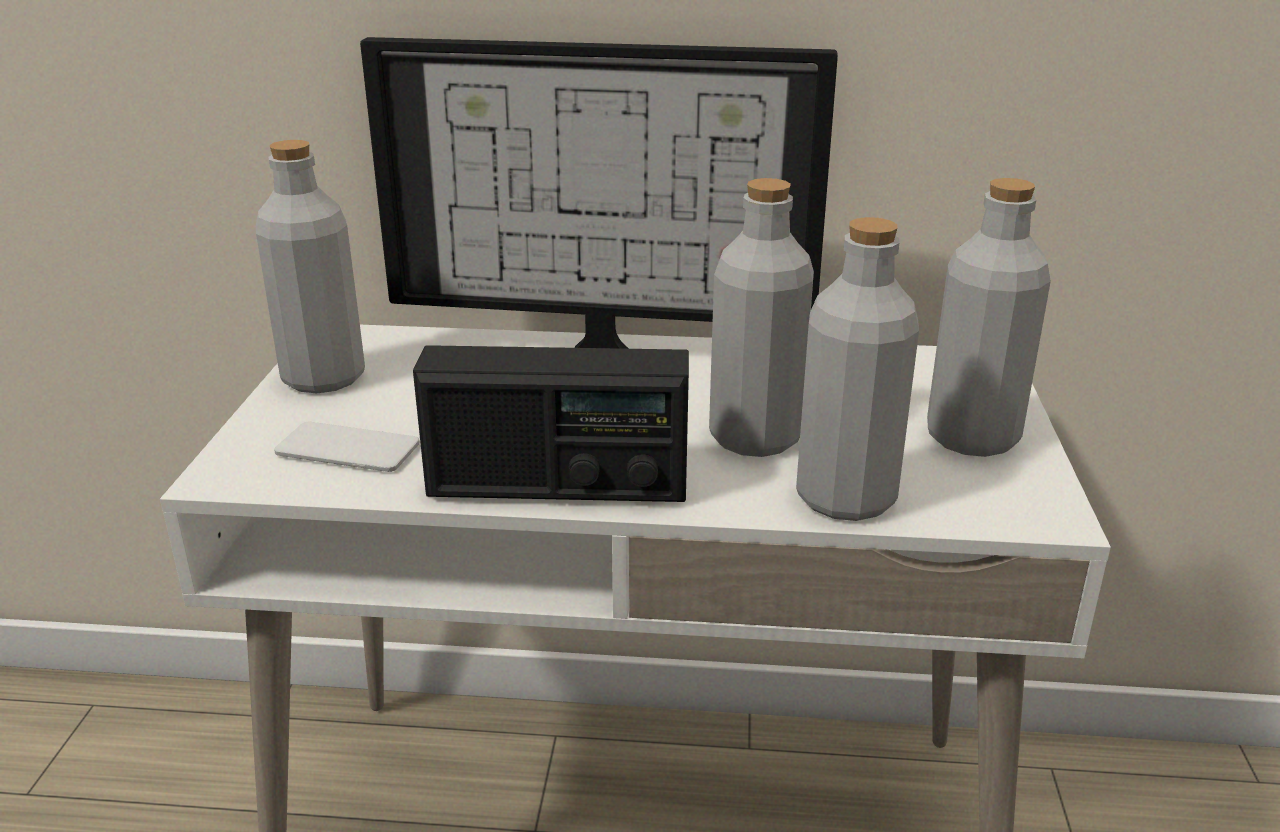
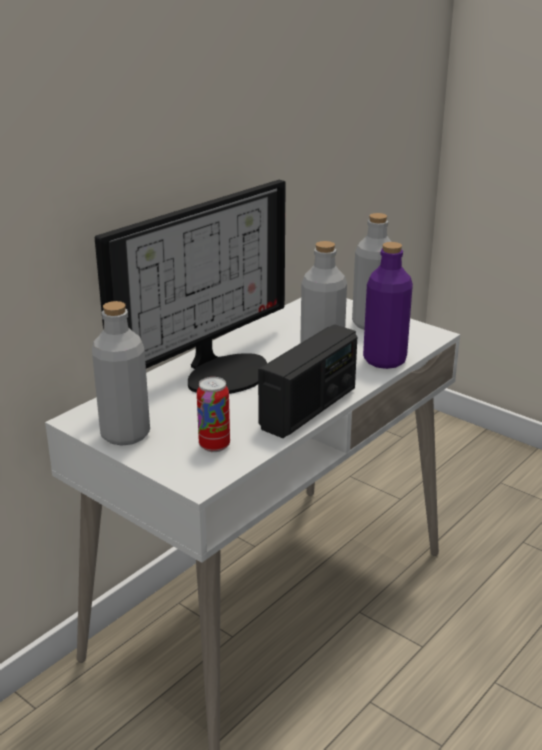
camera: 55 degrees left, 0 degrees up
(348, 449) = (214, 445): phone -> can
(845, 497) = (384, 360): grey bottle -> purple bottle

